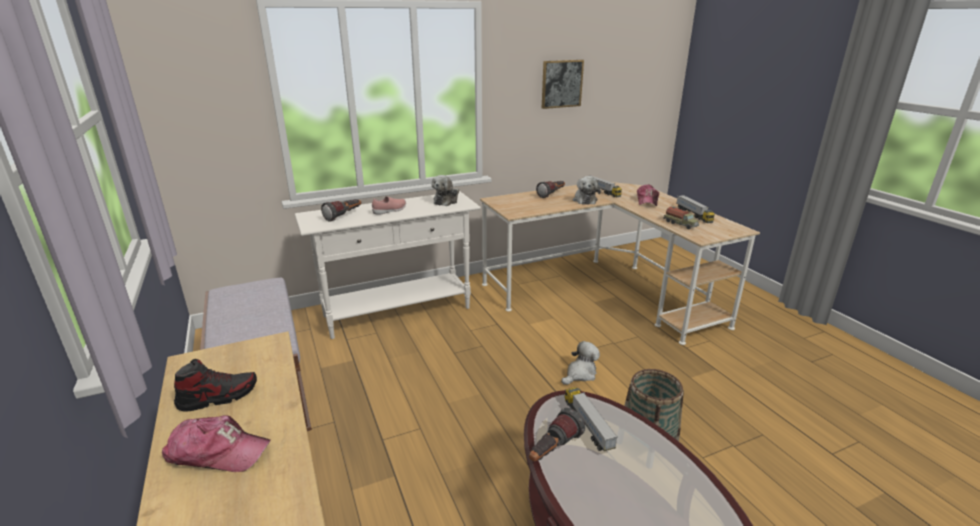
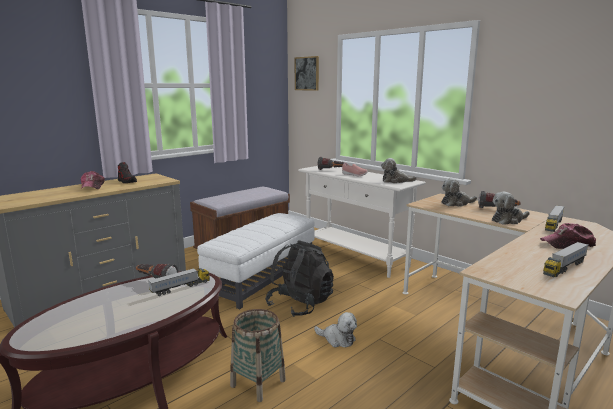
camera: 70 degrees right, 10 degrees down
(400, 398) = (263, 278): none -> white ottoman
(495, 381) = (300, 304): none -> black backpack
(522, 202) = (456, 203): none -> plush toy
(561, 84) = (567, 99): picture -> picture (307, 73)
(680, 224) = (513, 261): toy truck -> none

